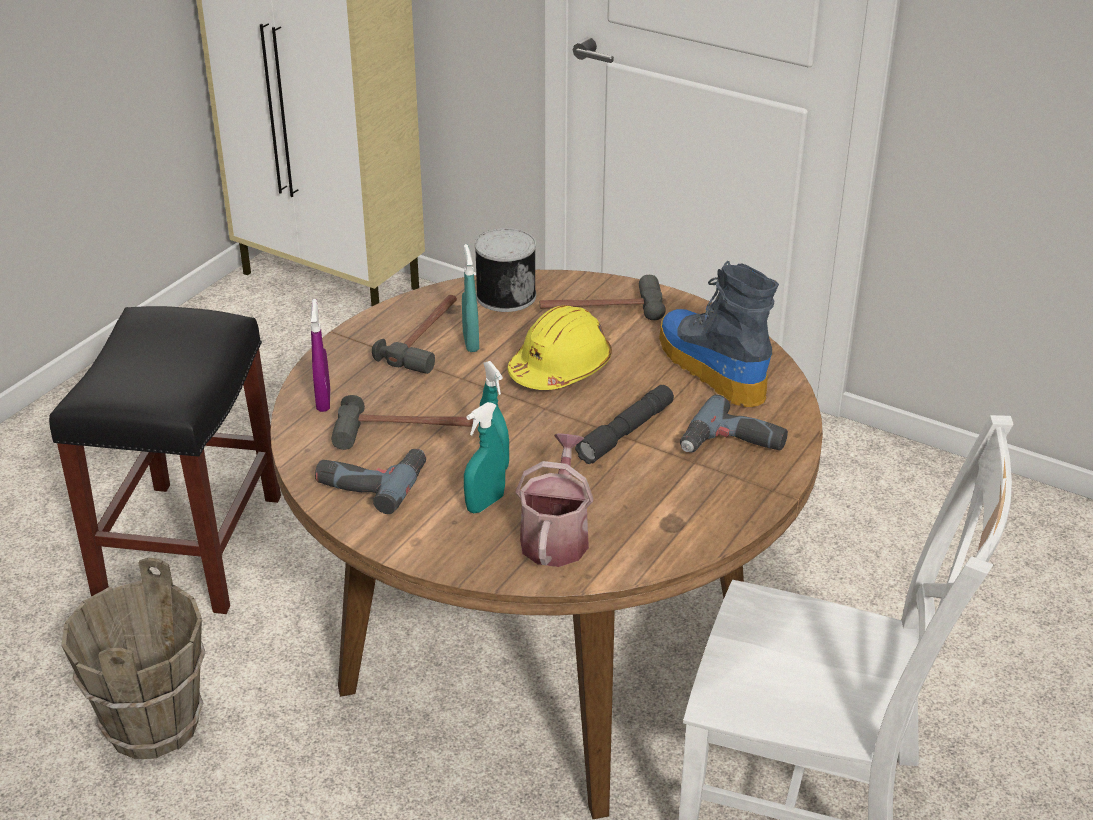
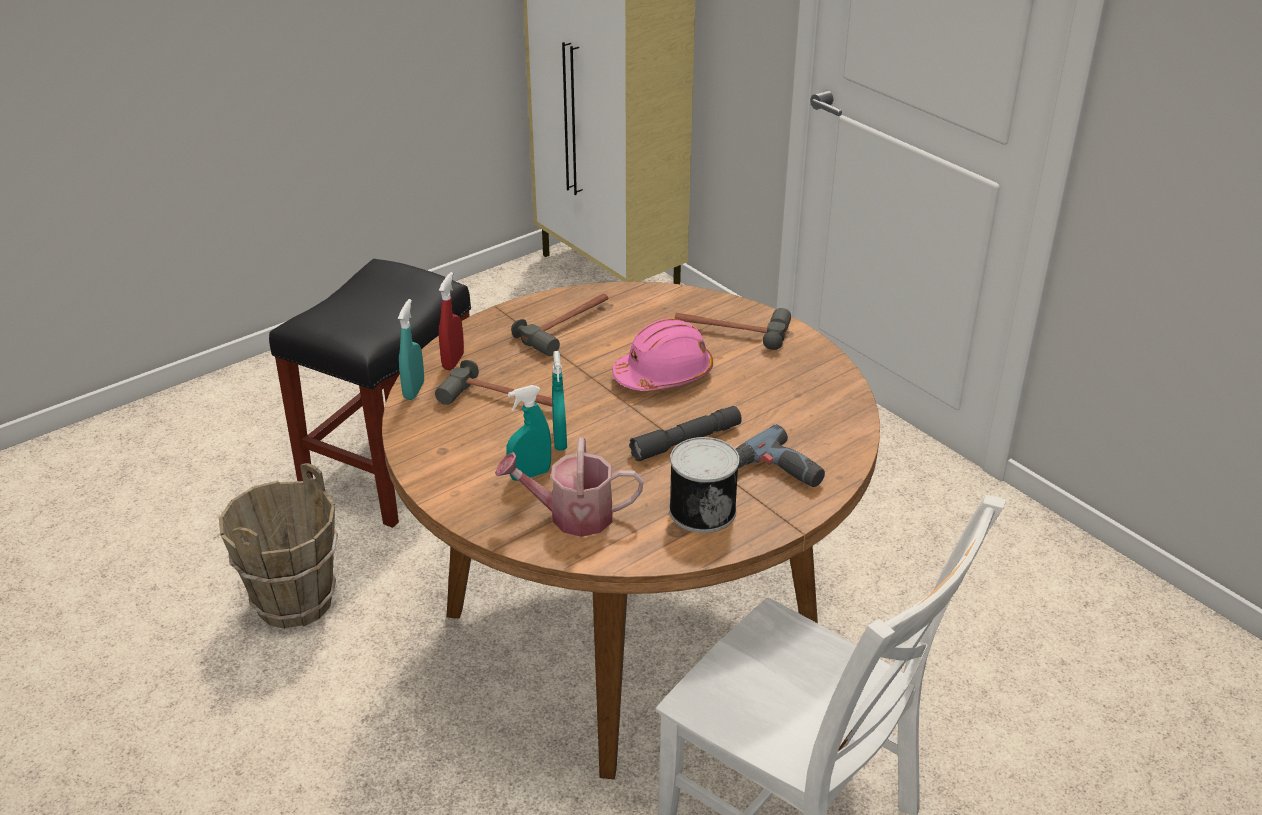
camera: 20 degrees right, 0 degrees up
(323, 401) = (453, 361): purple spray bottle -> red spray bottle
(371, 480) = (451, 434): power drill -> none
(471, 342) = (602, 337): turquoise spray bottle -> turquoise spray bottle (414, 390)
(505, 295) = (655, 303): can -> can (702, 509)
(556, 536) = (572, 515): watering can -> watering can turned 120 degrees counterclockwise
(560, 368) = (664, 374): yellow hard hat -> pink hard hat
(709, 367) = (795, 400): boot -> none

